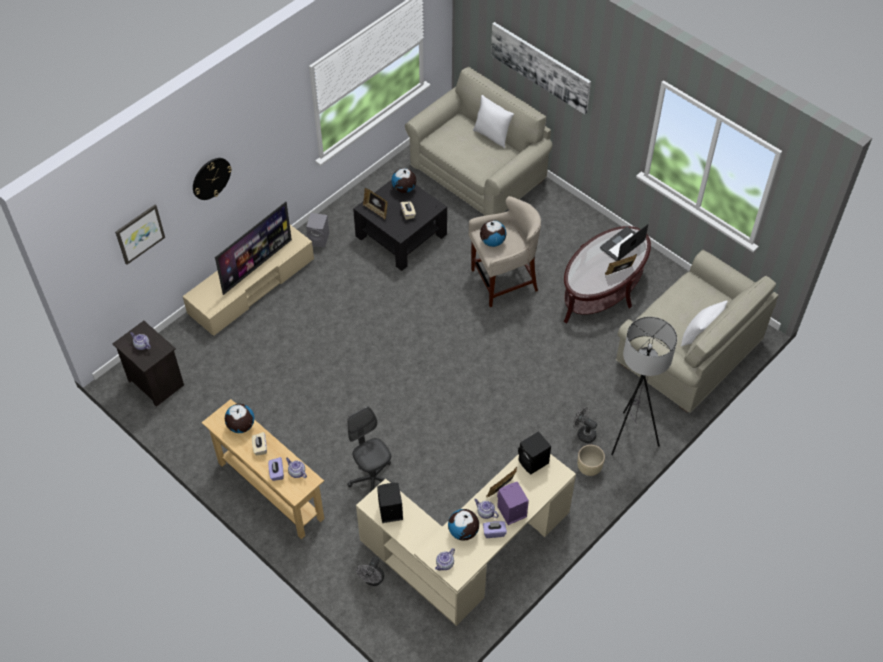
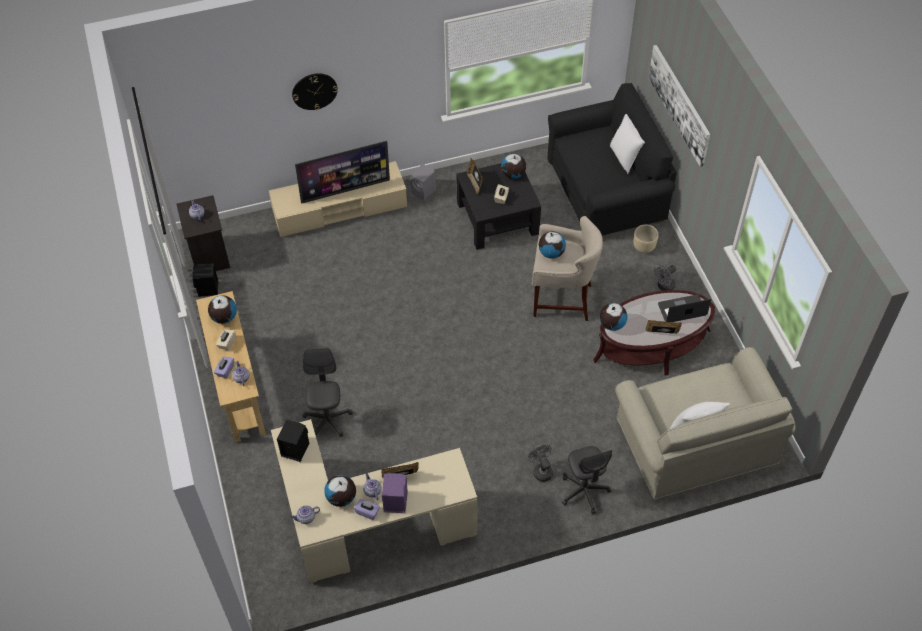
camera: 30 degrees right, 0 degrees up
(139, 233) = (227, 115): picture -> none
(372, 580) = (269, 506): grey fan -> grey fan (664, 286)
(478, 173) = (605, 191): beige sofa -> black sofa
(533, 462) = (446, 468): black speaker -> black speaker (208, 289)
(574, 282) = (611, 324): none -> globe
(589, 467) = (525, 503): beige planter -> beige planter (644, 246)
(629, 434) = (584, 491): grey floor lamp -> grey office chair

